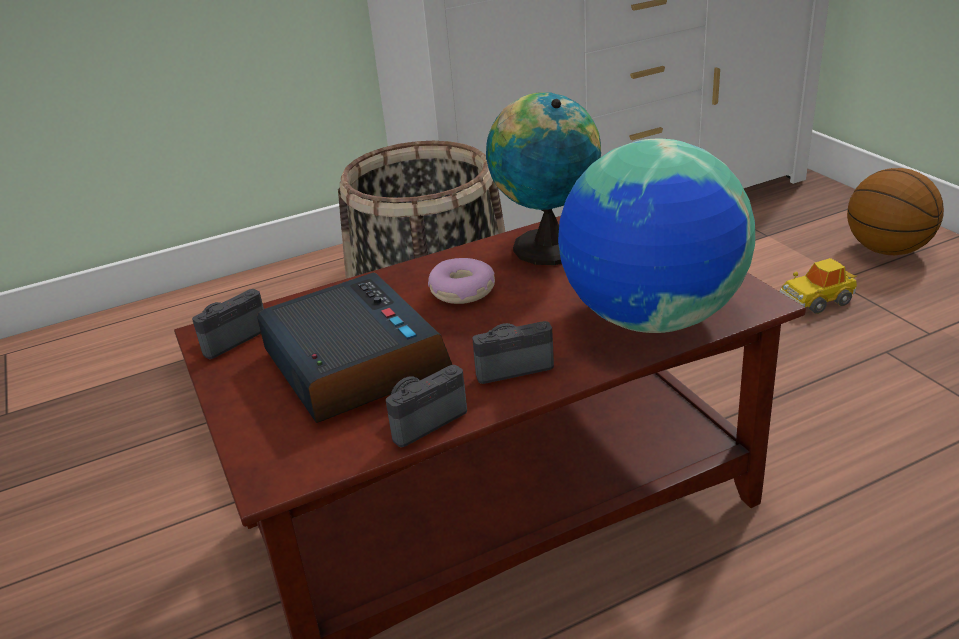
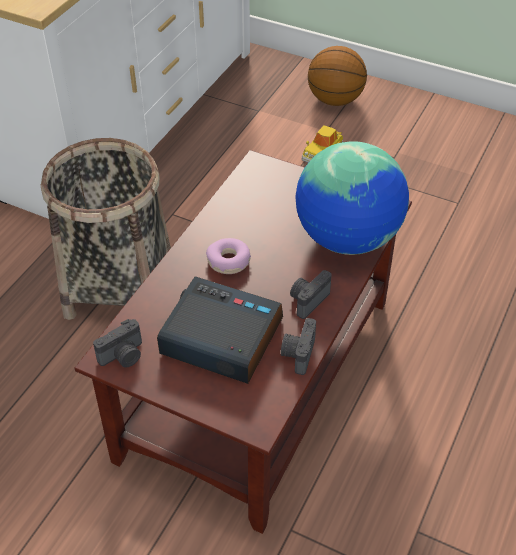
camera: 40 degrees left, 15 degrees up
(230, 338) = (123, 356): camera -> camera turned 135 degrees counterclockwise
(545, 245) = (242, 207): globe -> none

